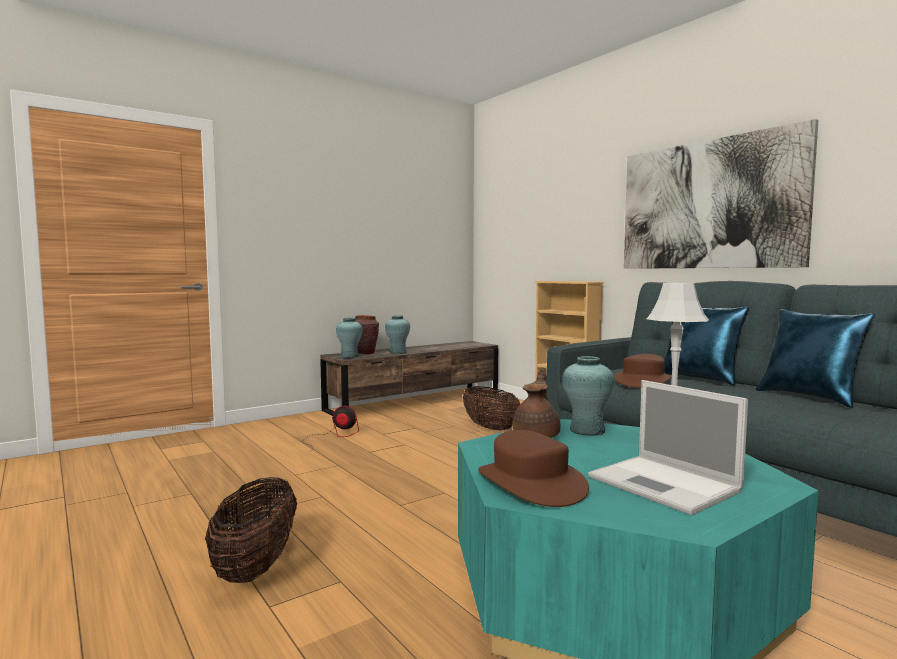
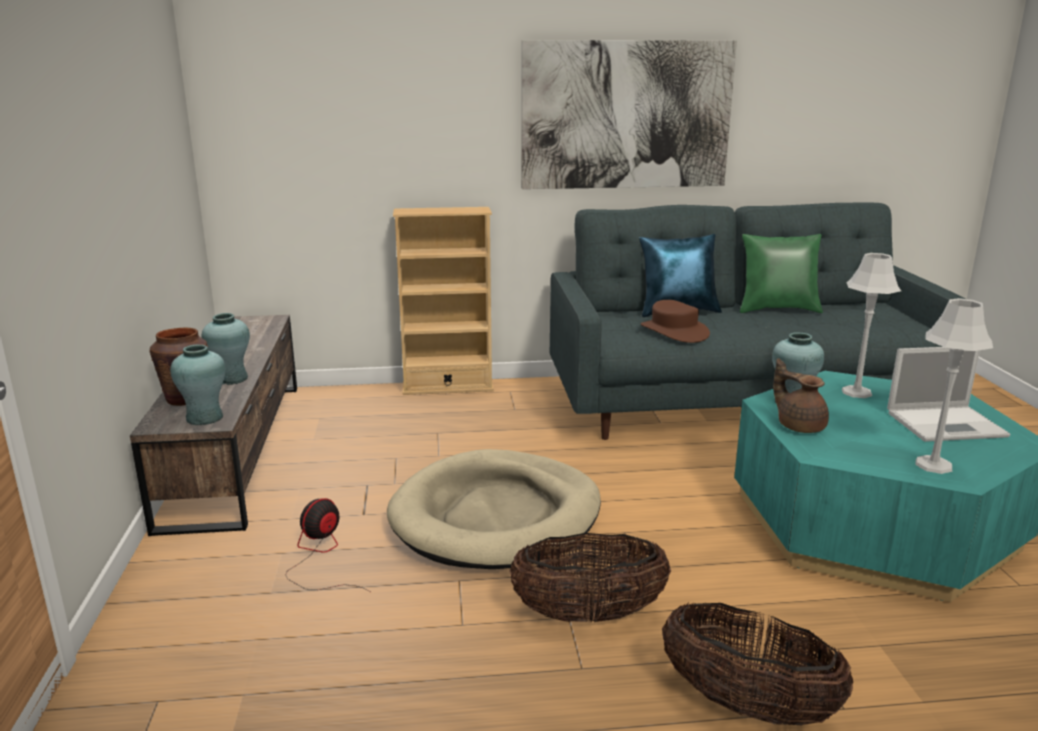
camera: 60 degrees left, 15 degrees up
(418, 458) = (496, 516): none -> beige dog bed
(490, 428) = (438, 440): basket -> basket (588, 614)
(530, 483) = (933, 465): brown hat -> grey table lamp
(810, 397) = (777, 309): blue pillow -> green pillow

